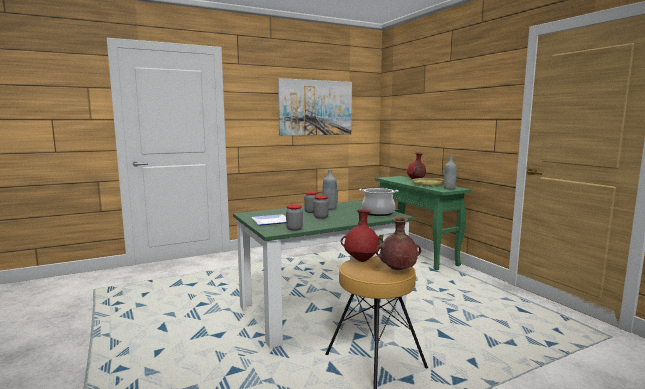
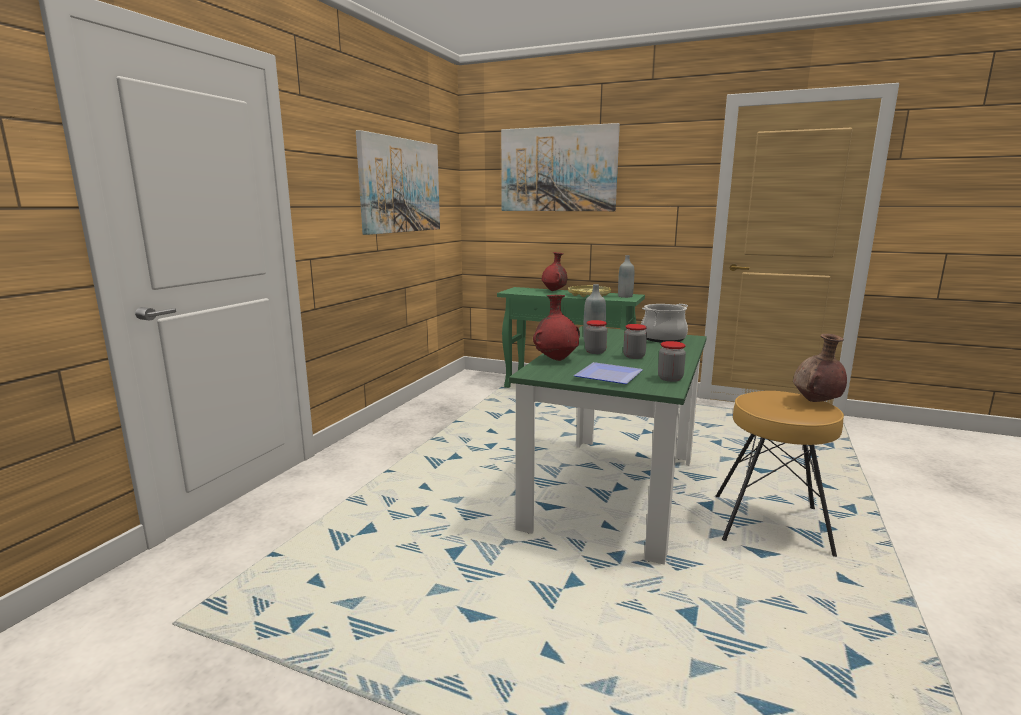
camera: 40 degrees left, 5 degrees up
(362, 260) = (760, 401): red vase -> red vase (556, 359)
(426, 94) = (558, 169): none -> picture

